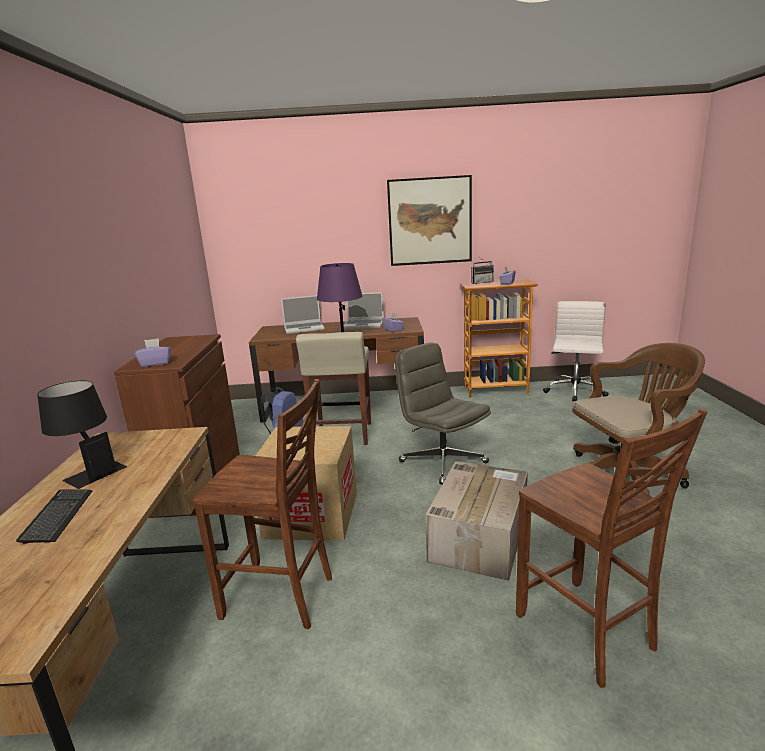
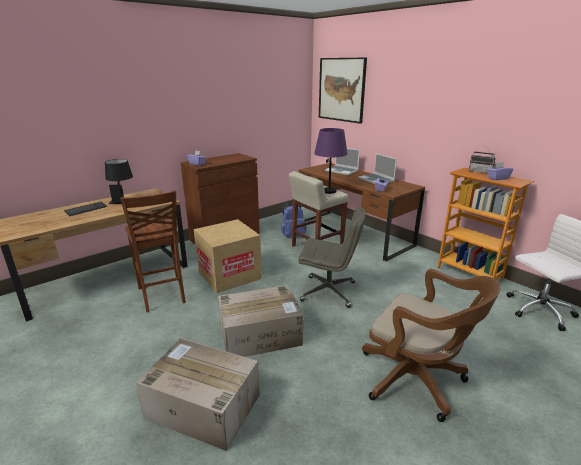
camera: 50 degrees right, 5 degrees up
(430, 221) = (452, 106): picture -> picture (341, 90)
(442, 462) = (329, 291): grey office chair -> grey office chair turned 90 degrees clockwise
(586, 633) = (202, 406): brown chair -> cardboard box

